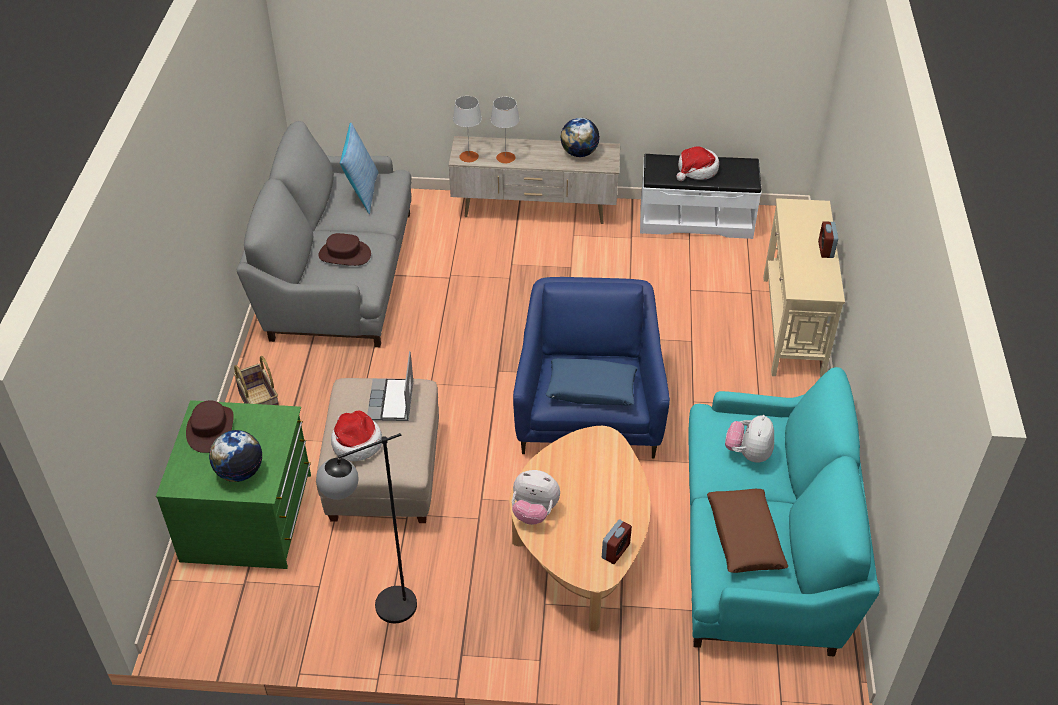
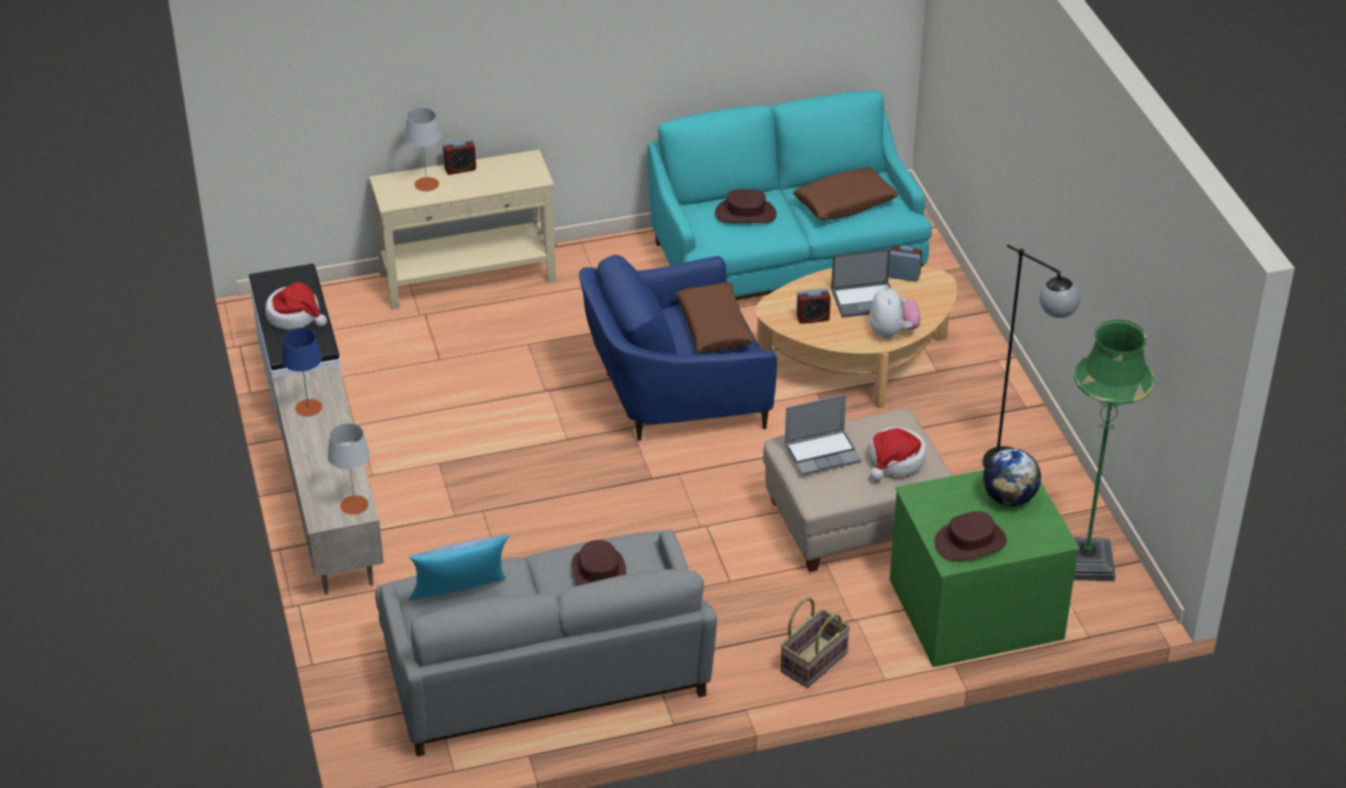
camera: 110 degrees left, 5 degrees down
(247, 614) = (1085, 562): none -> green floor lamp
(505, 157) = (343, 470): grey table lamp -> grey table lamp (426, 184)
(579, 153) = (308, 408): globe -> blue table lamp
(579, 461) = (812, 318): none -> alarm clock
(590, 508) = (865, 299): none -> laptop
(591, 389) = (714, 327): blue pillow -> brown pillow
(748, 453) = (745, 214): plush toy -> brown hat

